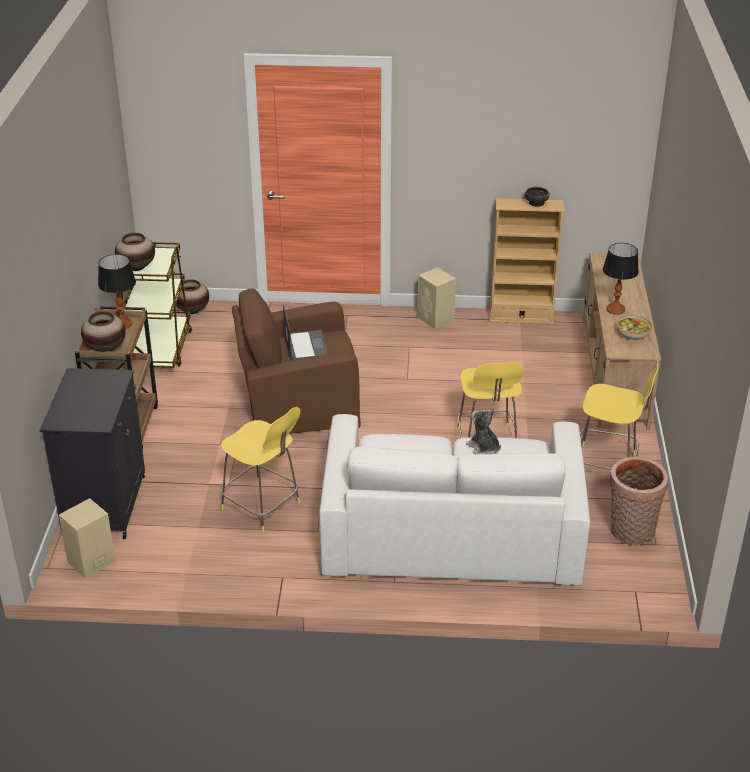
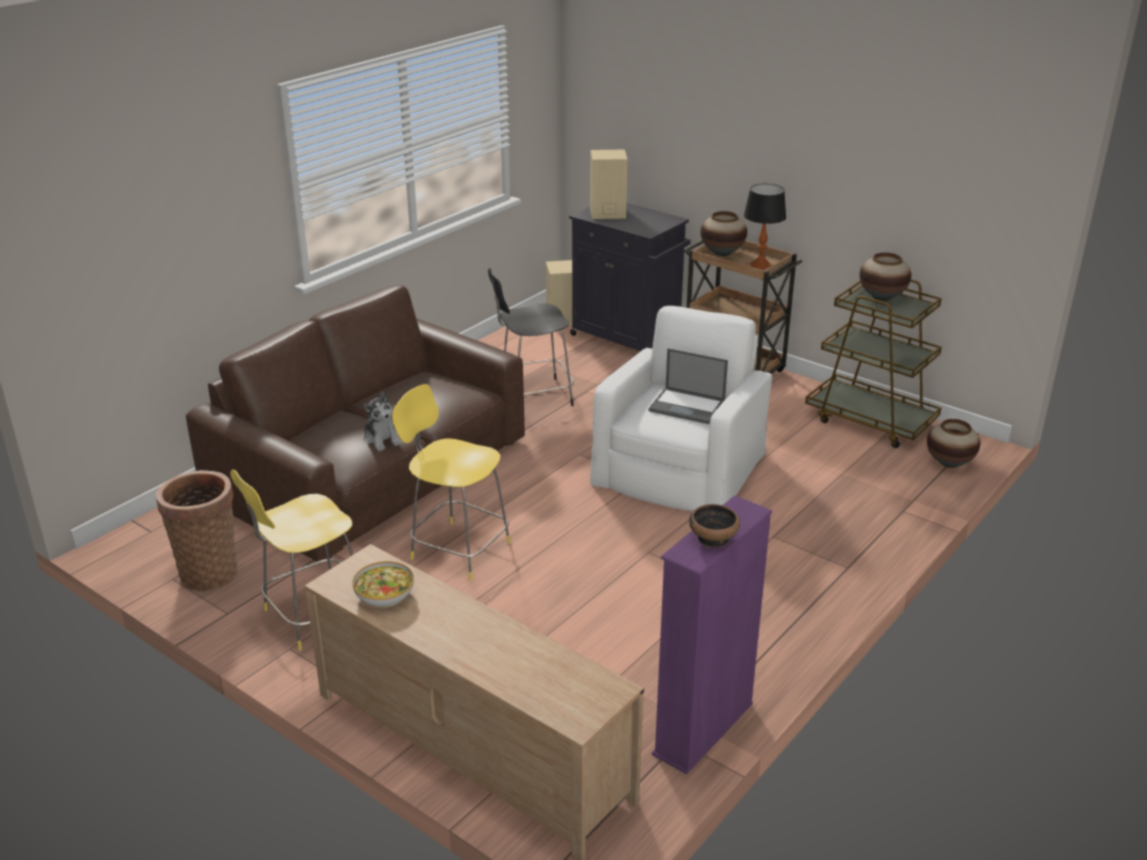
camera: 125 degrees right, 5 degrees down
(263, 507) = (533, 396): yellow stool -> black stool
(299, 401) = (680, 467): brown armchair -> white armchair
(436, 319) = (770, 639): beige speaker -> beige speaker (606, 213)
(451, 530) = (372, 472): white sofa -> brown sofa
(483, 448) = (382, 439): plush toy -> plush toy turned 60 degrees clockwise
(521, 317) = (703, 729): beige bookcase -> purple bookcase
(615, 309) = (456, 614): table lamp -> none

